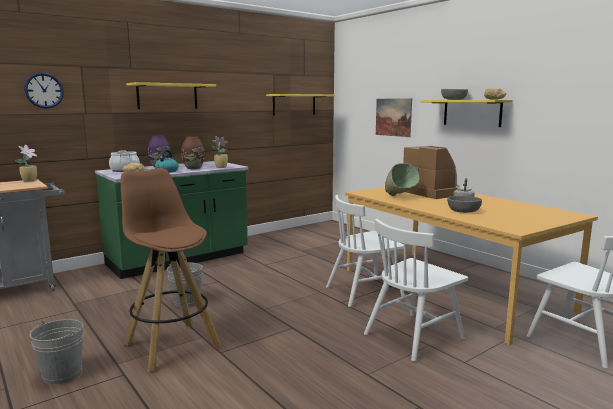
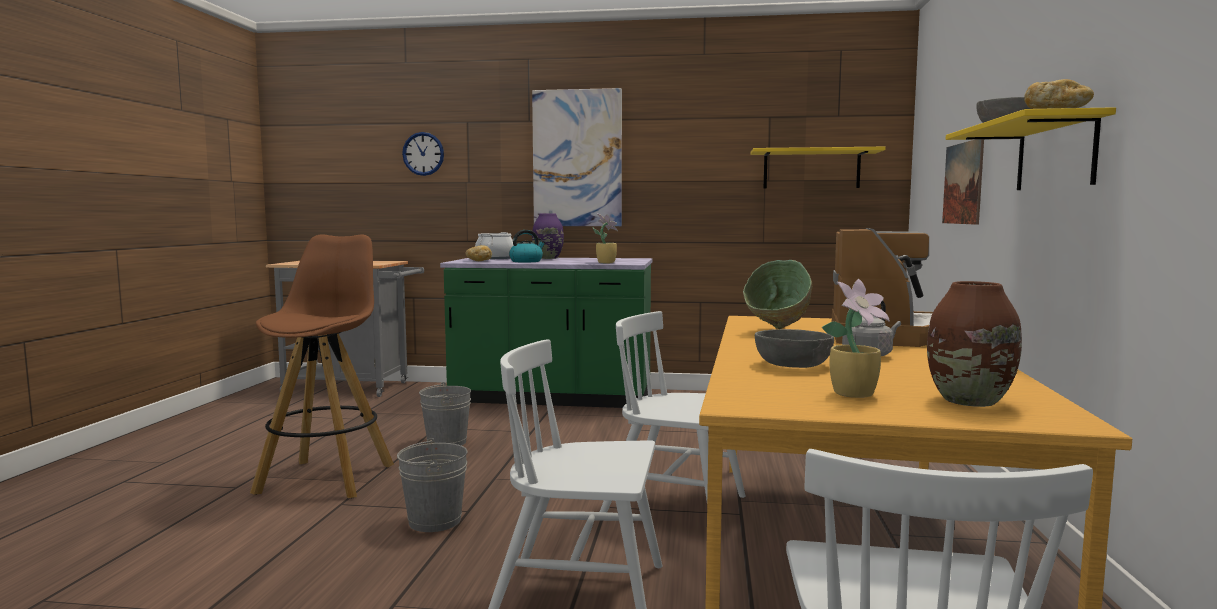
camera: 45 degrees right, 5 degrees down
(30, 180) = (395, 261): potted plant -> potted plant (855, 393)
(62, 374) = (210, 468): grey bucket -> grey bucket (435, 521)
(167, 96) = (577, 158): yellow shelf -> picture
(193, 168) = (570, 261): brown vase -> brown vase (968, 400)

